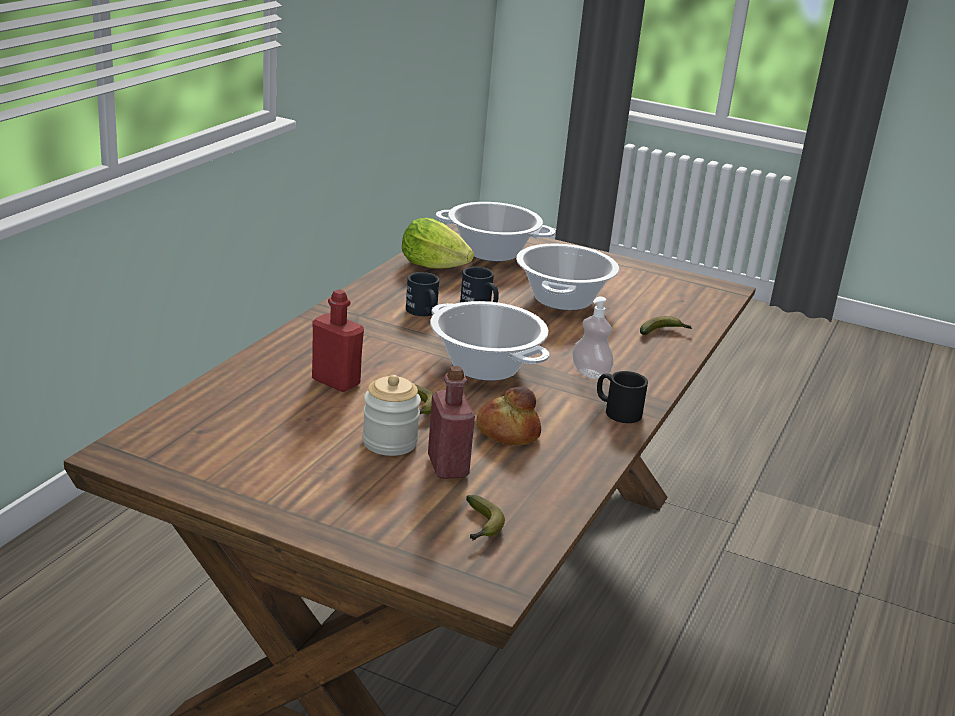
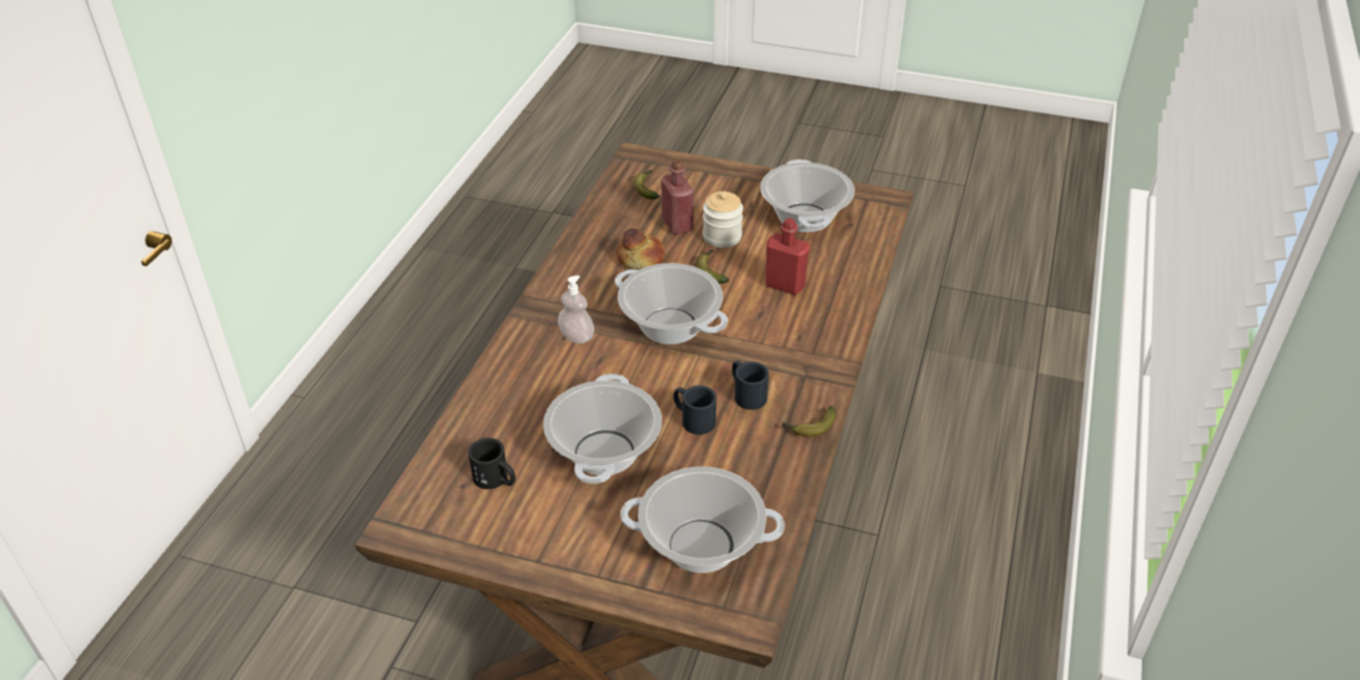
camera: 175 degrees right, 15 degrees up
(259, 448) = (804, 218): none -> cooking pot
(433, 266) = (764, 490): lettuce -> none
(616, 411) = (556, 296): black mug -> black mug (496, 480)
(663, 332) = (497, 415): banana -> banana (809, 427)

